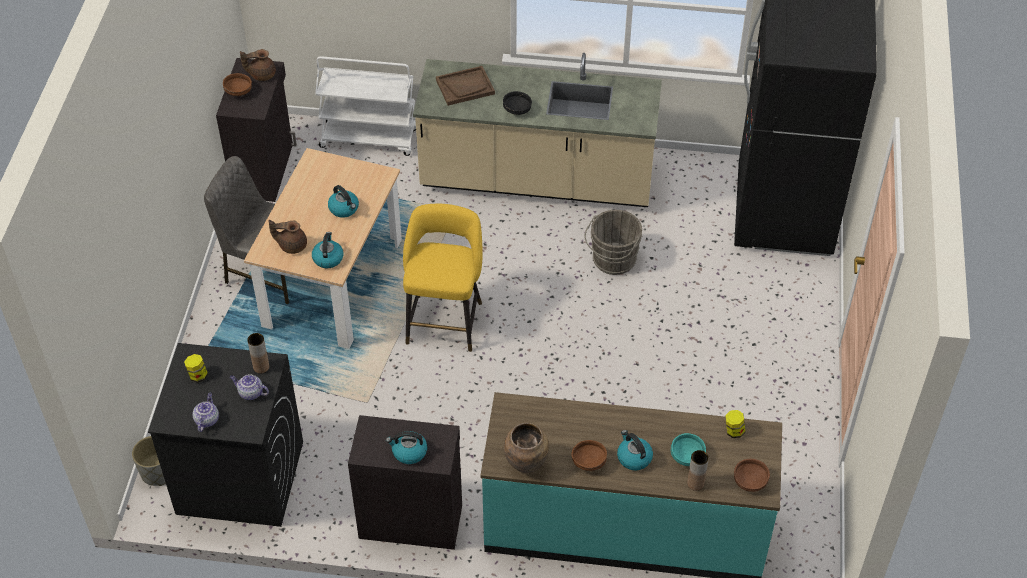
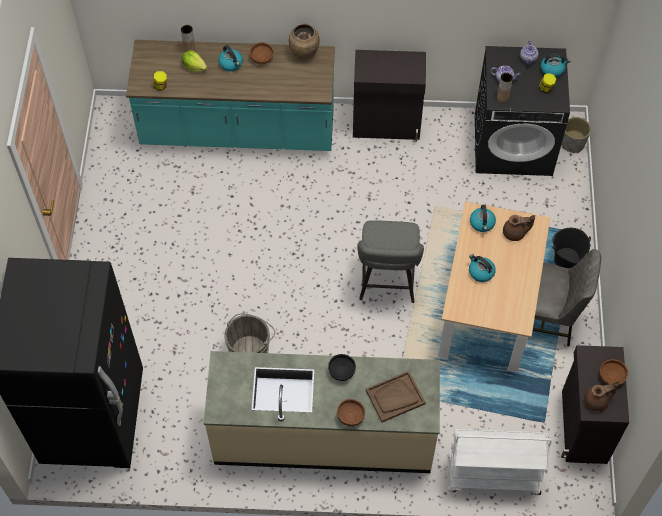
camera: 175 degrees right, 10 degrees up
(221, 328) = (566, 259): none -> black bucket
(409, 452) = (385, 61): kettle -> kettle (552, 69)
(445, 319) = (387, 282): yellow stool -> grey stool
(687, 457) = (194, 66): turquoise bowl -> lettuce
(749, 482) = (153, 53): brown bowl -> brown bowl (351, 416)

